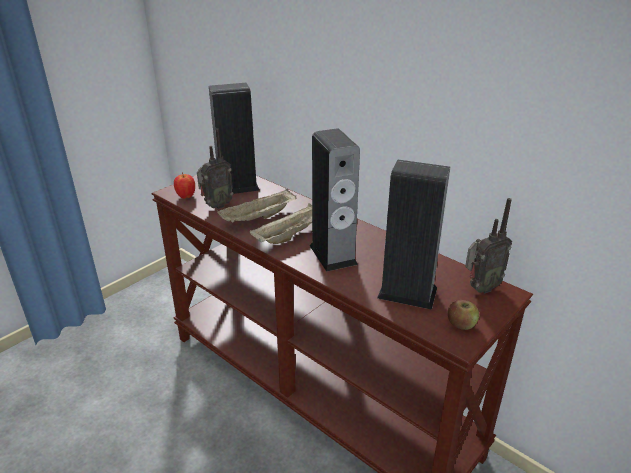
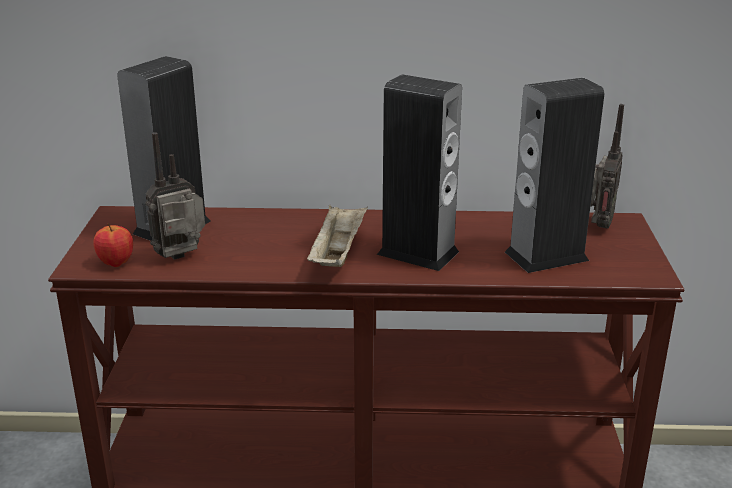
camera: 40 degrees left, 5 degrees down
(216, 206) = (182, 258): radio -> radio turned 135 degrees counterclockwise
(258, 218) = (267, 251): beige tray -> none
(461, 324) = (631, 261): apple -> none

